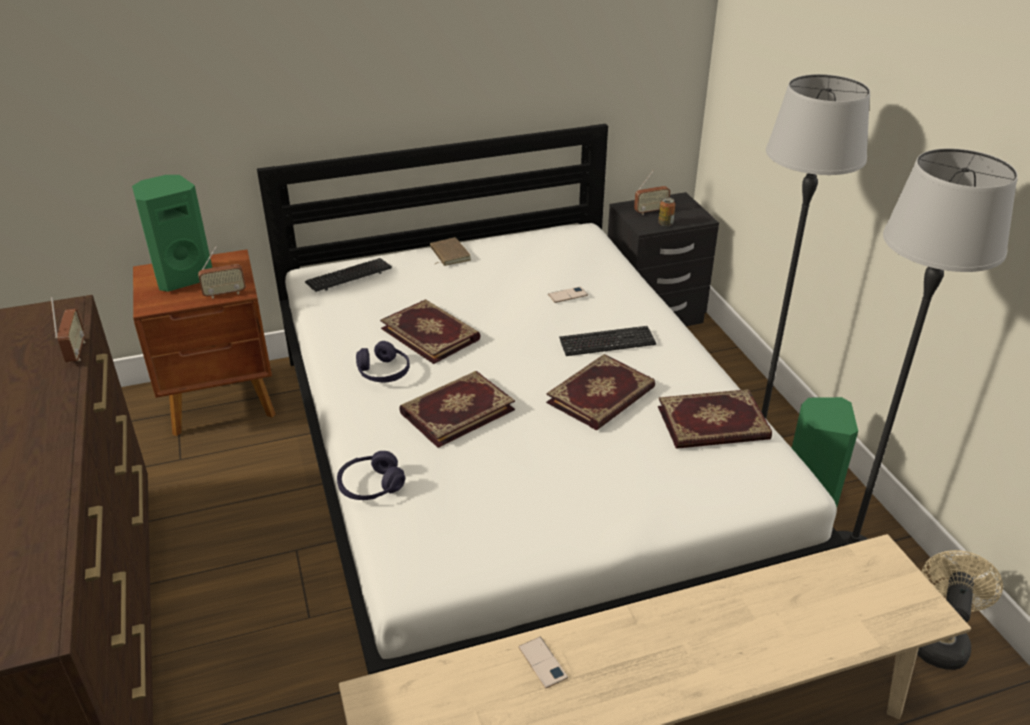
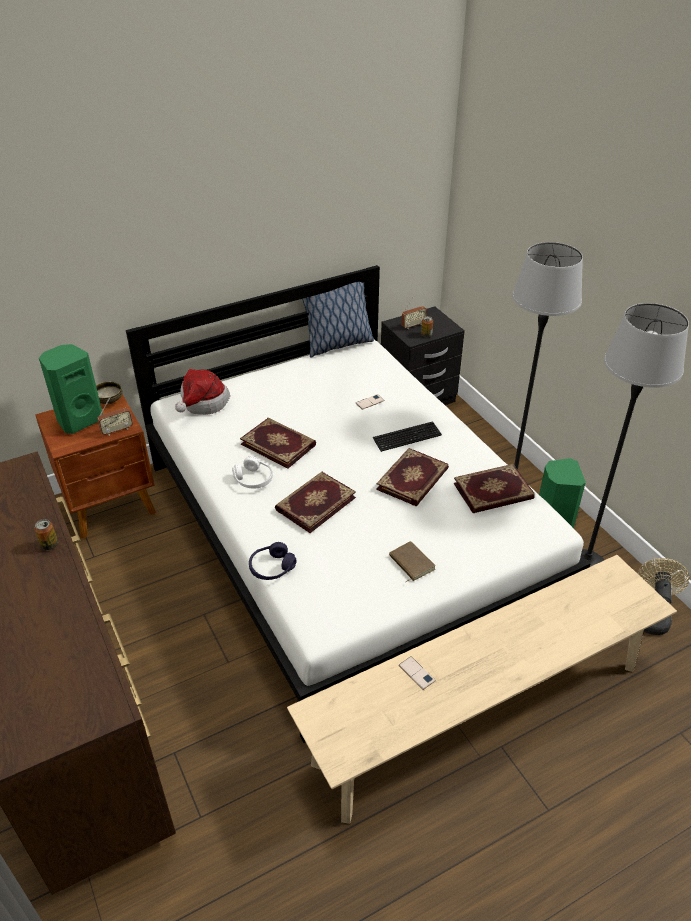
camera: 10 degrees left, 5 degrees up
(54, 406) = (49, 545): none -> can
(76, 352) = (46, 500): radio -> none
(228, 260) = (109, 401): none -> bowl
(349, 276) = (202, 403): keyboard -> hat
(383, 372) = (253, 479): purple headphones -> white headphones
(448, 254) = (272, 376): brown book -> brown book (410, 563)
(544, 226) = (337, 344): none -> pillow

